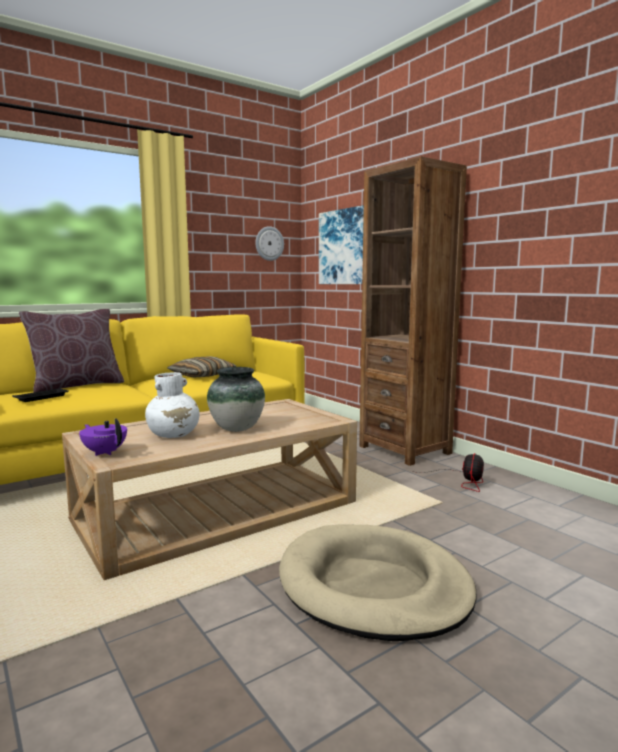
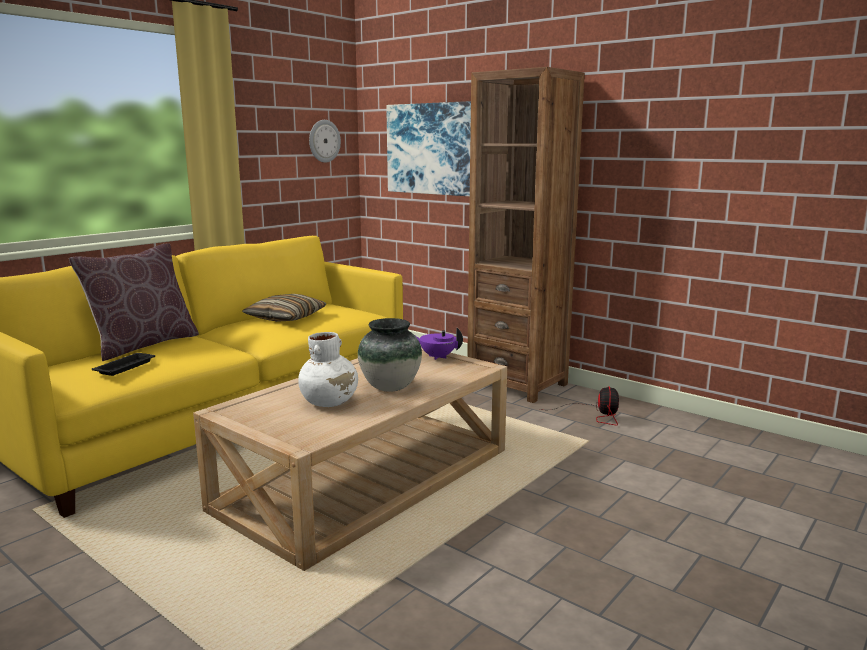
camera: 15 degrees left, 5 degrees up
(105, 452) = (278, 432): purple teapot -> purple teapot (437, 357)
(373, 586) = (575, 535): beige dog bed -> none

